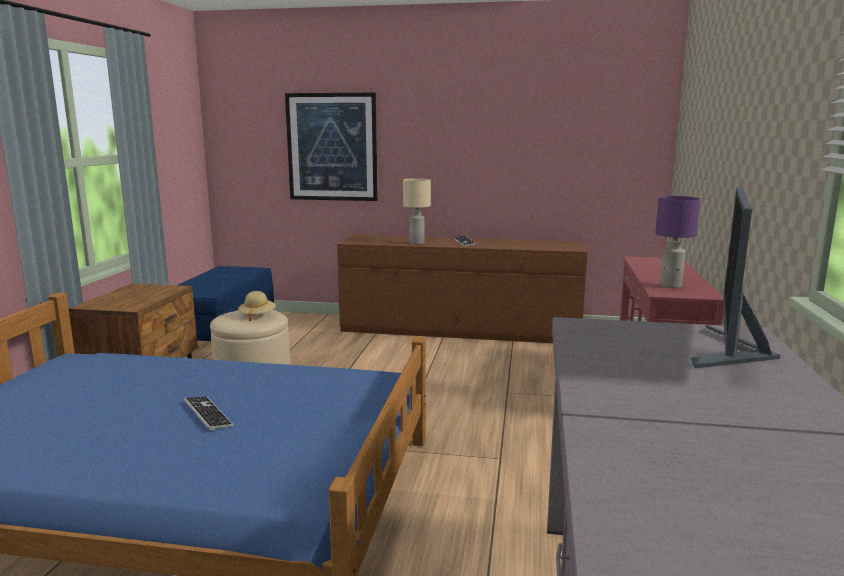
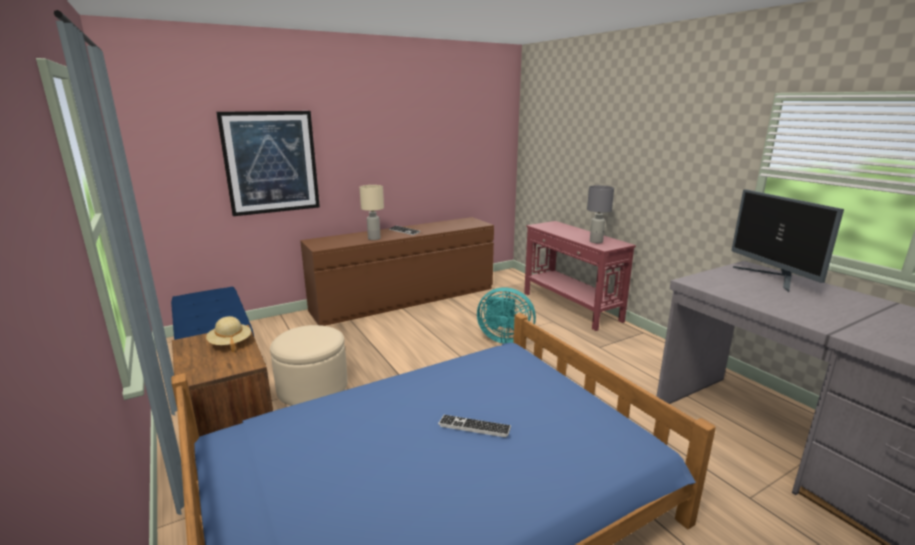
camera: 40 degrees left, 5 degrees up
(257, 316) = (315, 334): beige hat -> beige hat (230, 343)
(497, 395) = (504, 338): none -> turquoise fan
(670, 286) = (596, 241): purple table lamp -> grey table lamp

